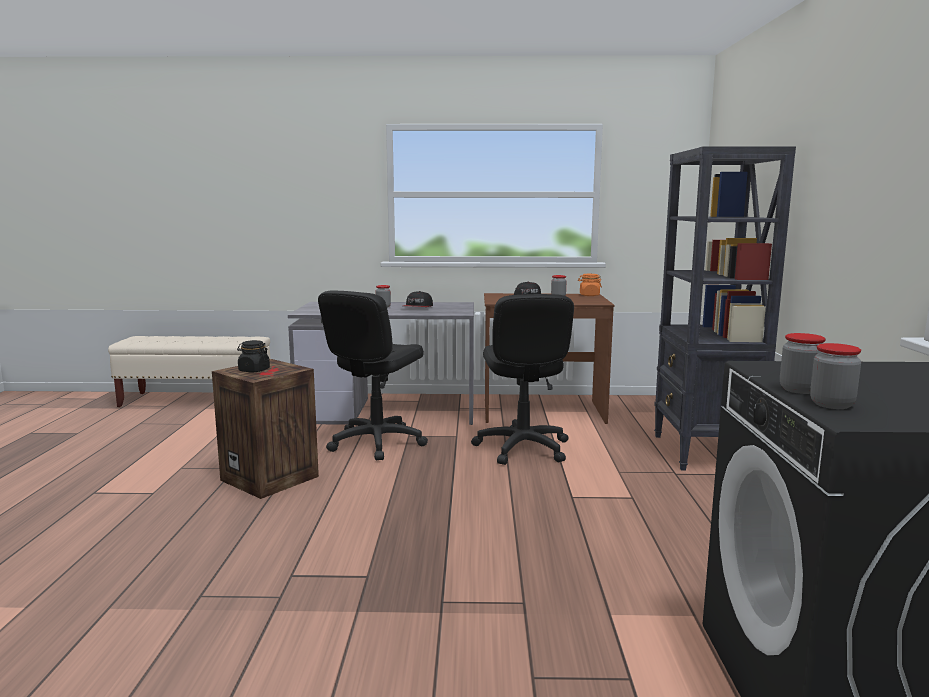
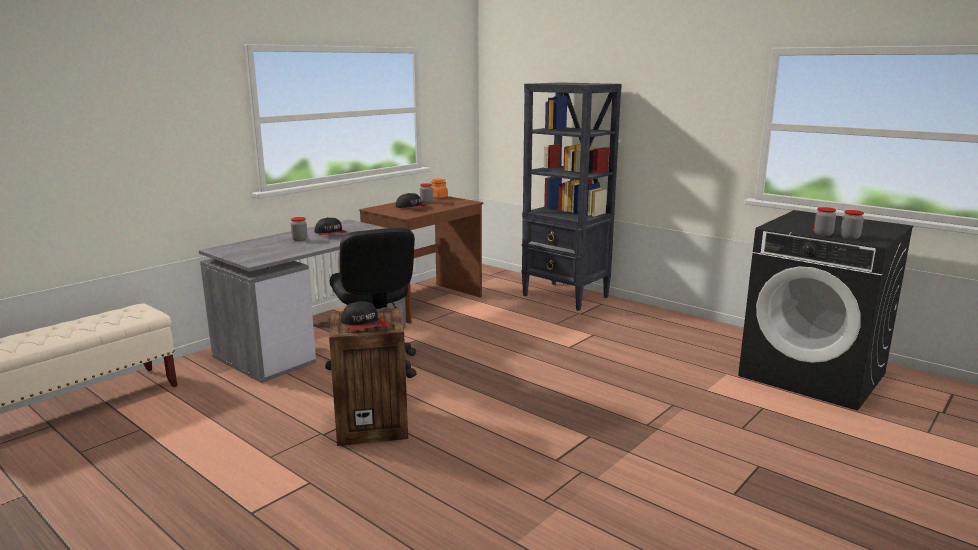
camera: 50 degrees left, 5 degrees up
(254, 370) = (362, 324): black jar -> cap
(522, 448) = (476, 331): black office chair -> none

